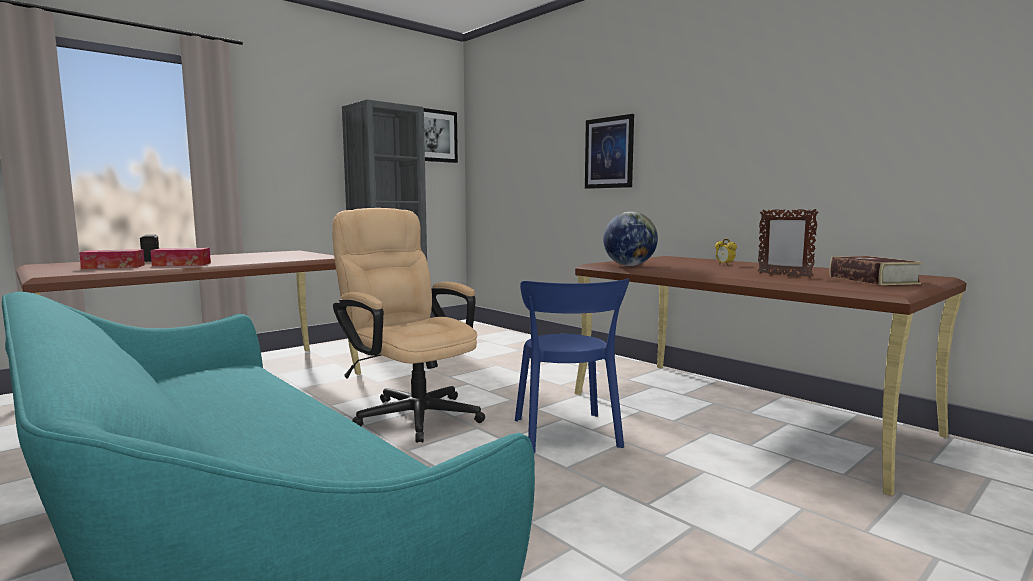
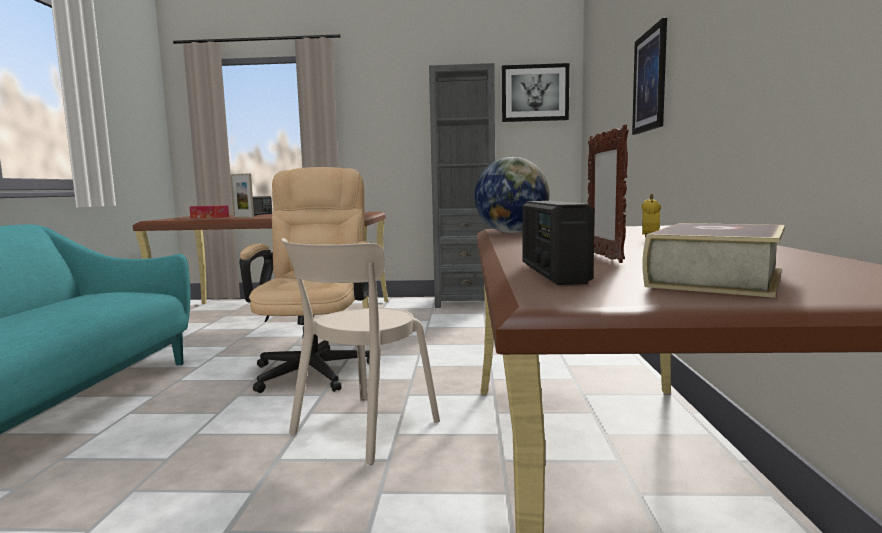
camera: 45 degrees right, 0 degrees up
(182, 264) = (243, 217): tissue box -> picture frame
(567, 435) = (360, 430): blue chair -> beige chair
(825, 284) = (552, 273): none -> radio

